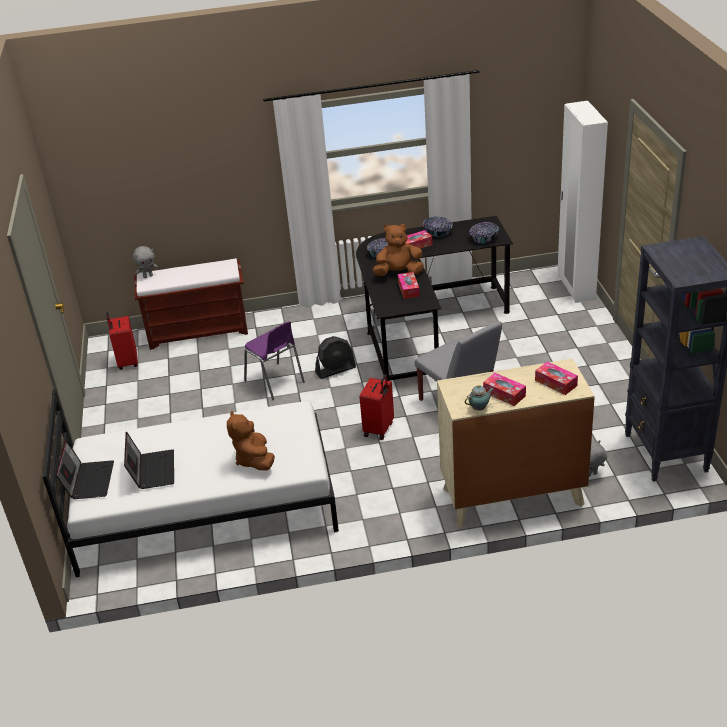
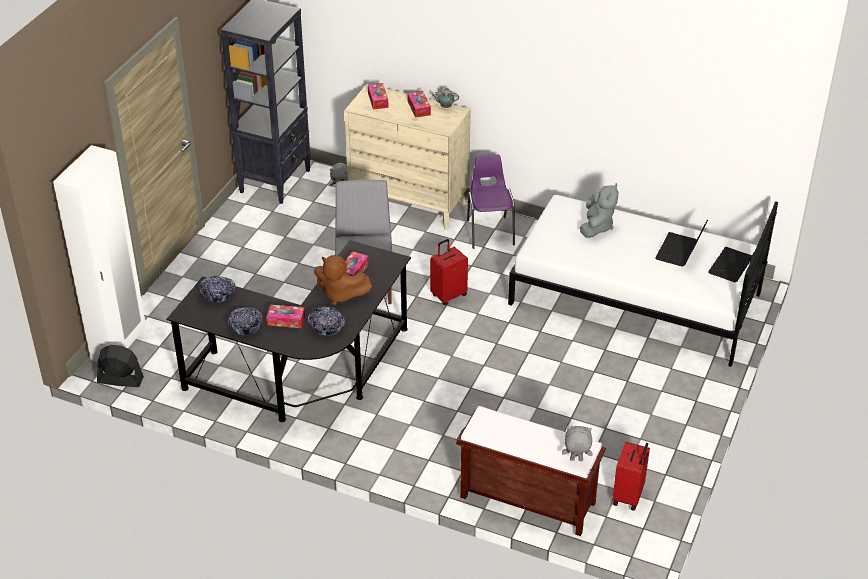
camera: 150 degrees left, 5 degrees up
(254, 460) = (596, 227): brown plush toy -> grey plush toy
(275, 382) = (495, 387): purple chair -> purple chair (490, 231)
(335, 370) = (430, 371): black fan -> black fan (120, 380)

